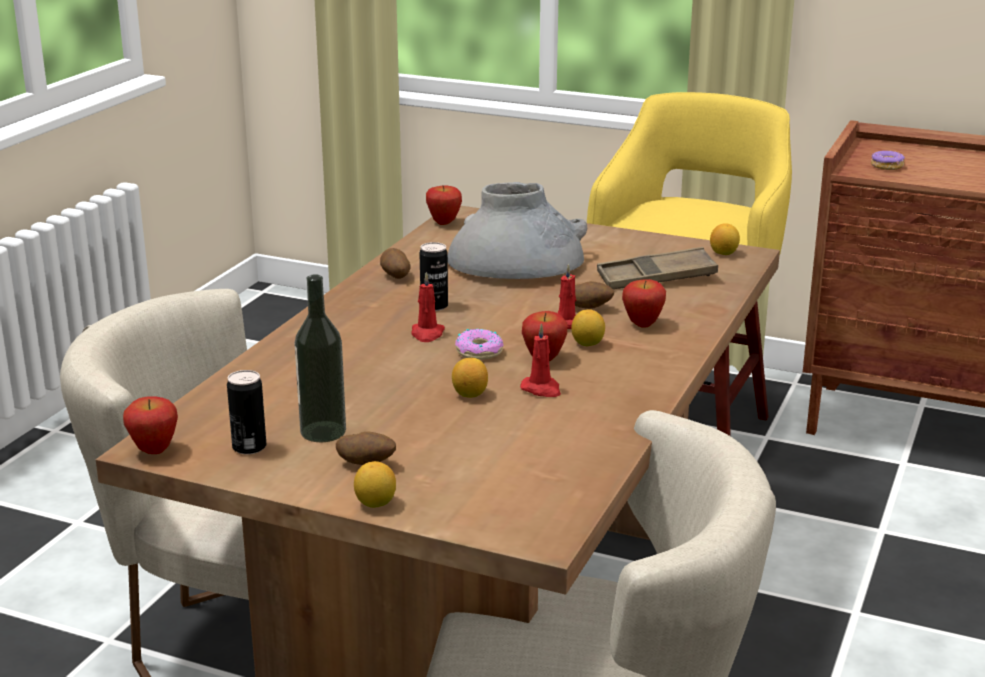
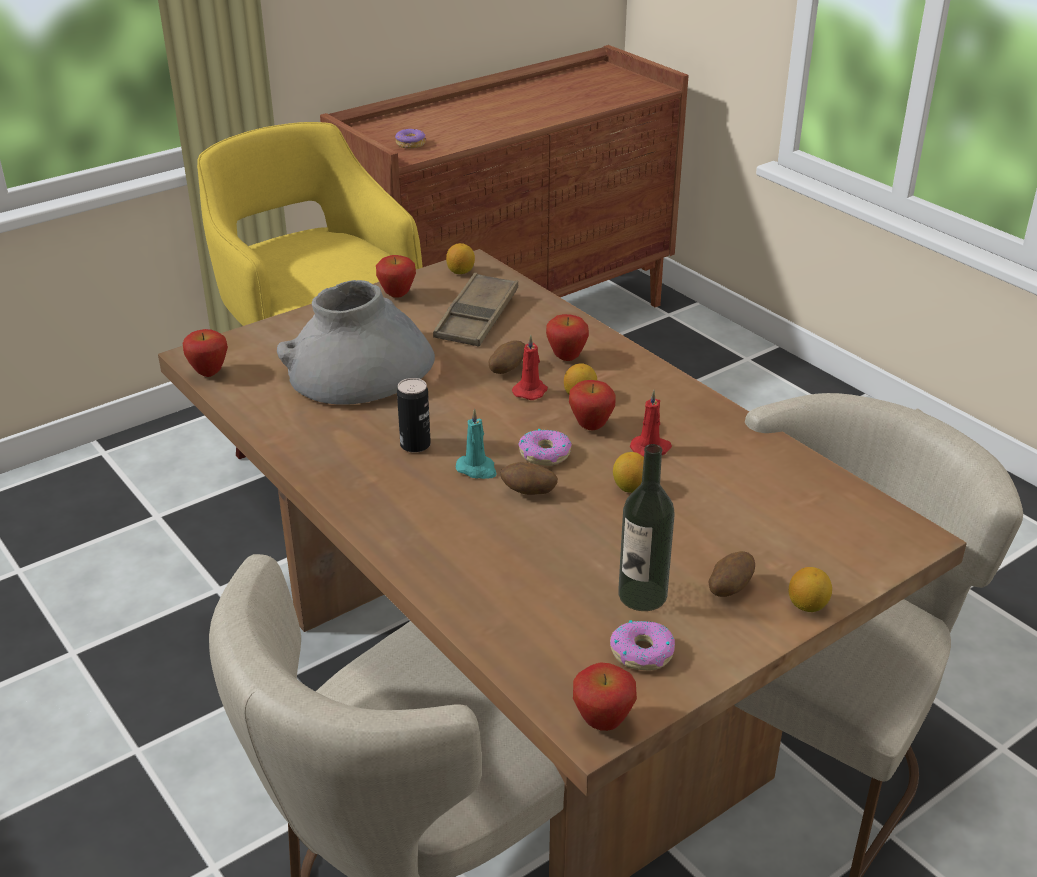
camera: 60 degrees left, 10 degrees up
(249, 447) = (642, 652): can -> donut
(395, 276) = (314, 444): potato -> potato (528, 493)
(427, 334) = (477, 469): red candle -> turquoise candle
(646, 244) = (397, 295): none -> apple

